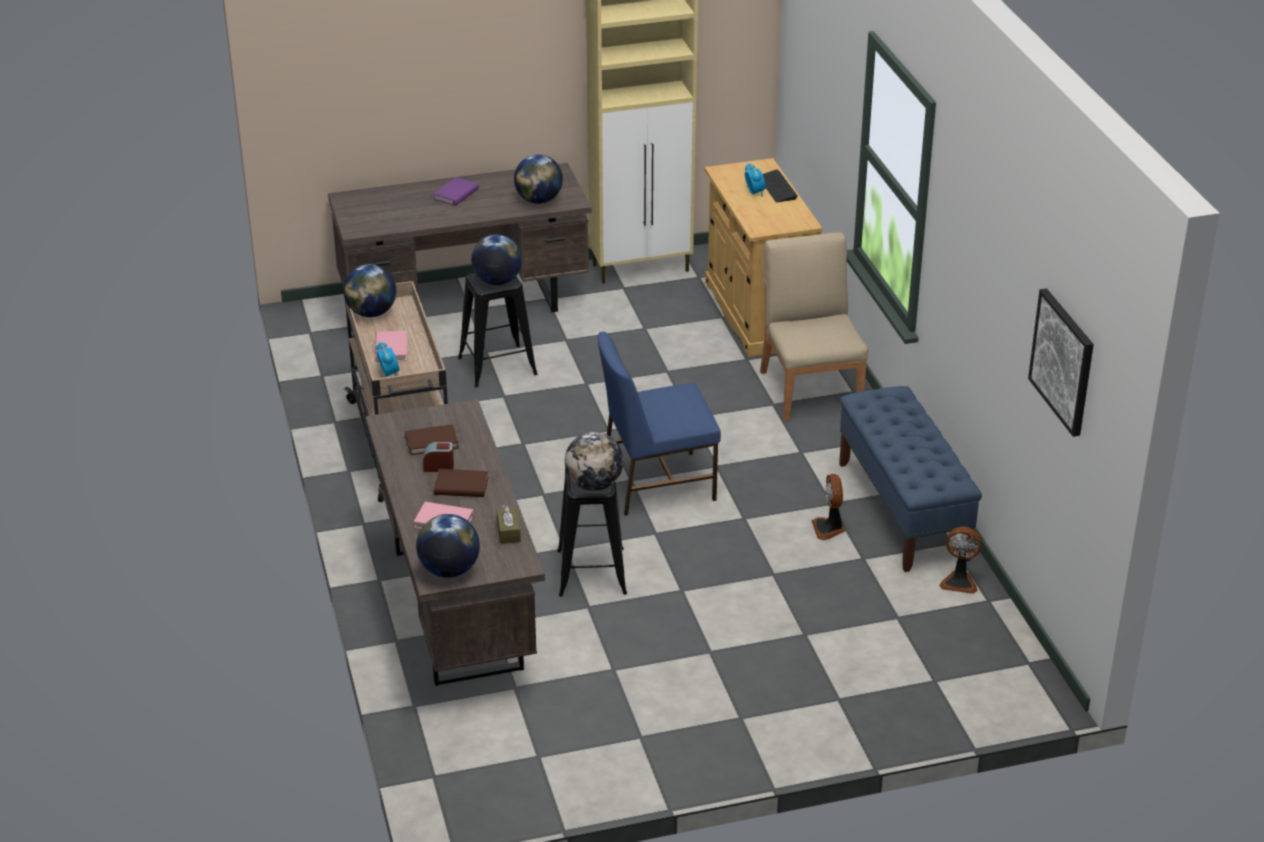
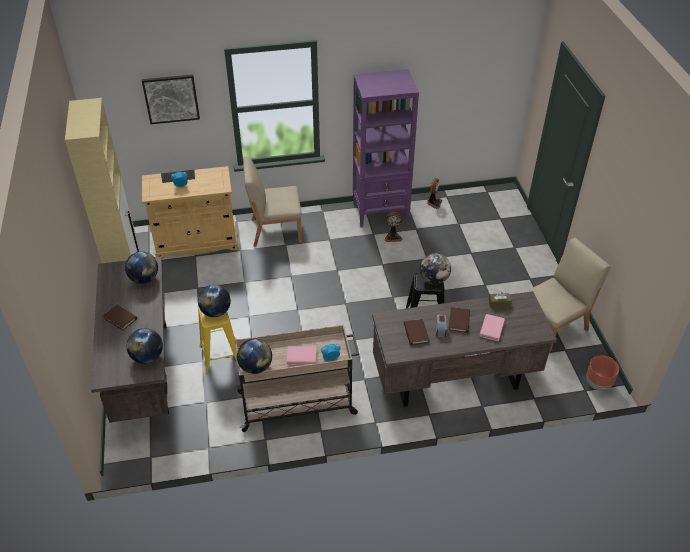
camera: 85 degrees left, 10 degrees up
(449, 570) = (534, 327): globe -> globe (147, 357)
(450, 796) = (598, 384): none -> brown planter
(456, 194) = (120, 318): purple book -> brown book
(498, 366) = (220, 355): black stool -> yellow stool
(603, 744) = (553, 326): none -> beige chair
(656, 483) = (349, 293): blue chair -> none
(903, 511) = (381, 212): blue bench -> purple bookcase
(1063, 361) = (477, 70): picture -> picture (171, 98)

